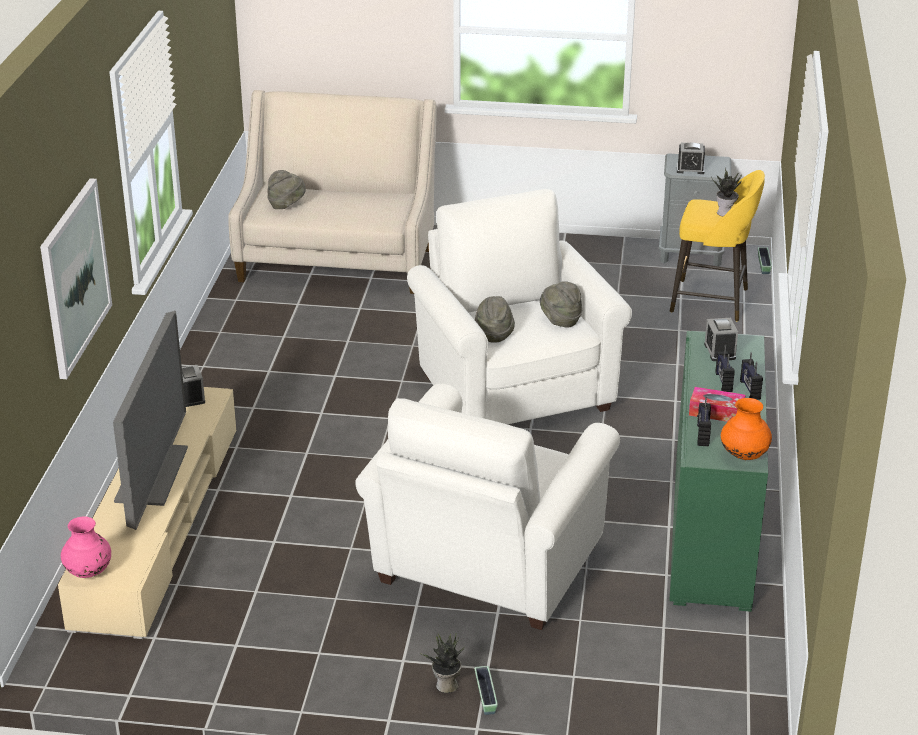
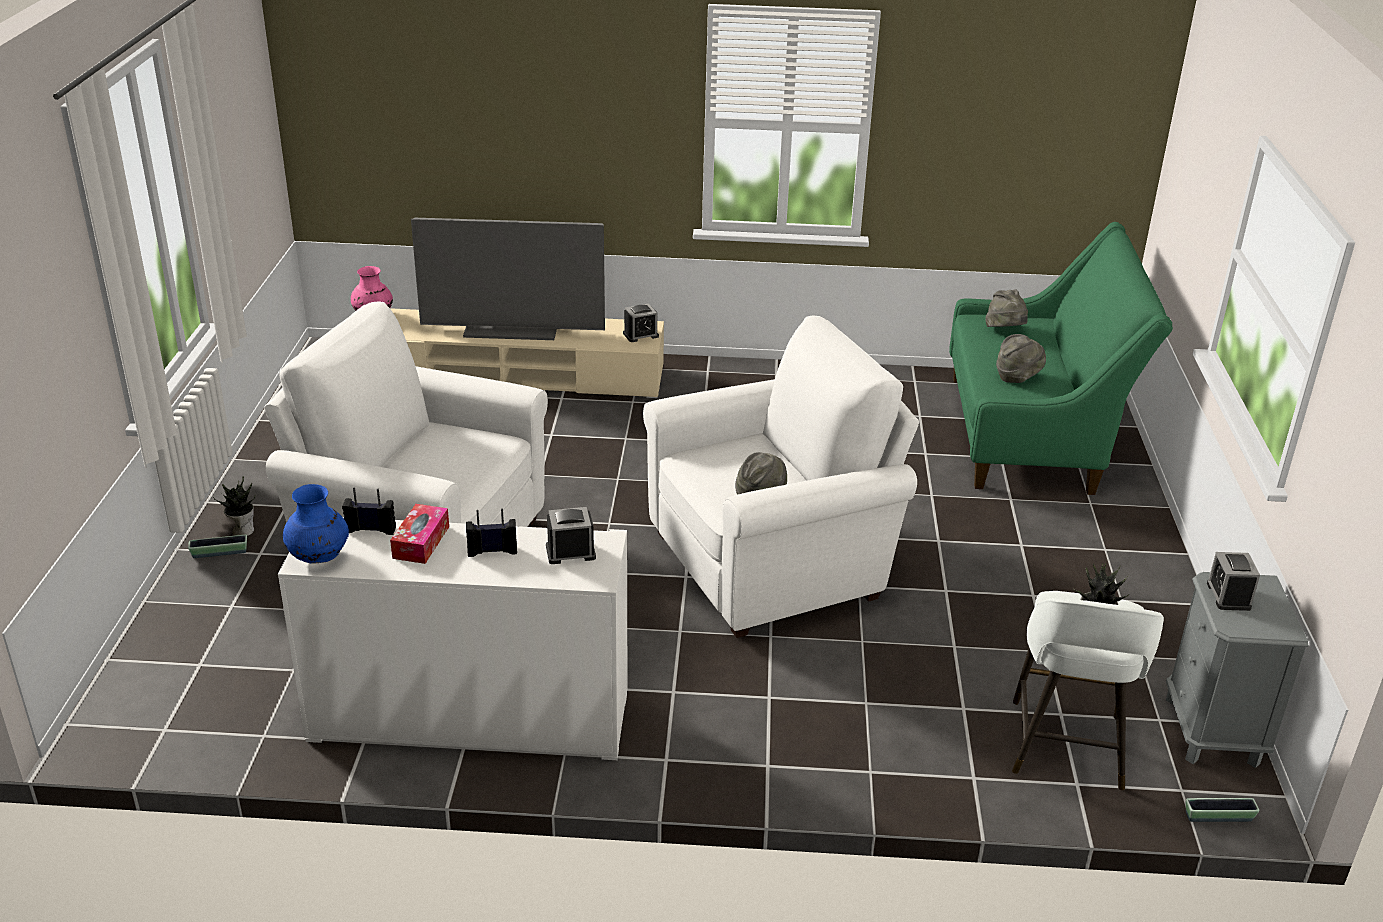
camera: 85 degrees right, 0 degrees up
(74, 277) = (546, 133): picture -> none
(338, 260) = (1033, 434): beige sofa -> green sofa
(493, 334) = (721, 456): grey hat -> grey hat (1017, 378)
(711, 531) = (470, 716): green cabinet -> white cabinet
(712, 301) = (1066, 747): yellow stool -> white stool
(744, 455) = (319, 558): orange vase -> blue vase
(749, 390) = (471, 571): radio -> none

